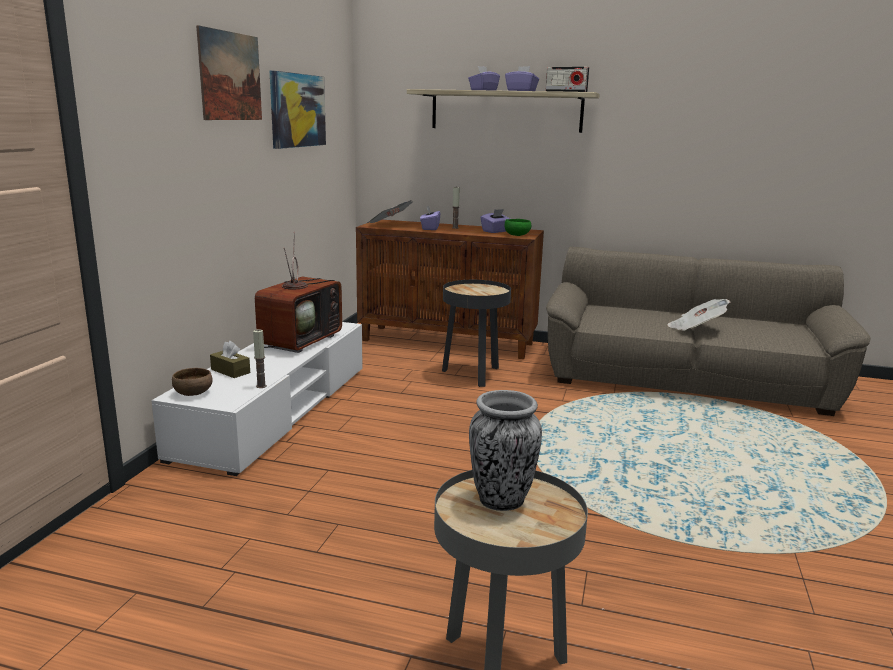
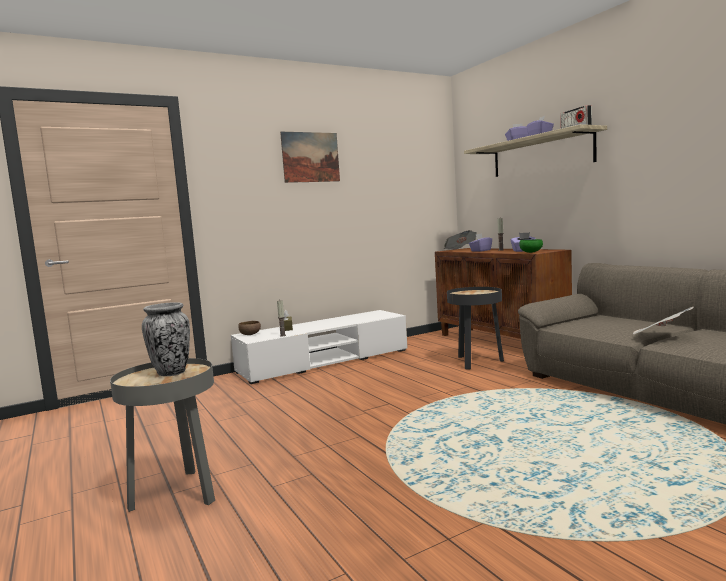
camera: 45 degrees right, 10 degrees down
(297, 110) = (380, 174): picture -> none
(300, 340) = (351, 319): television -> none

